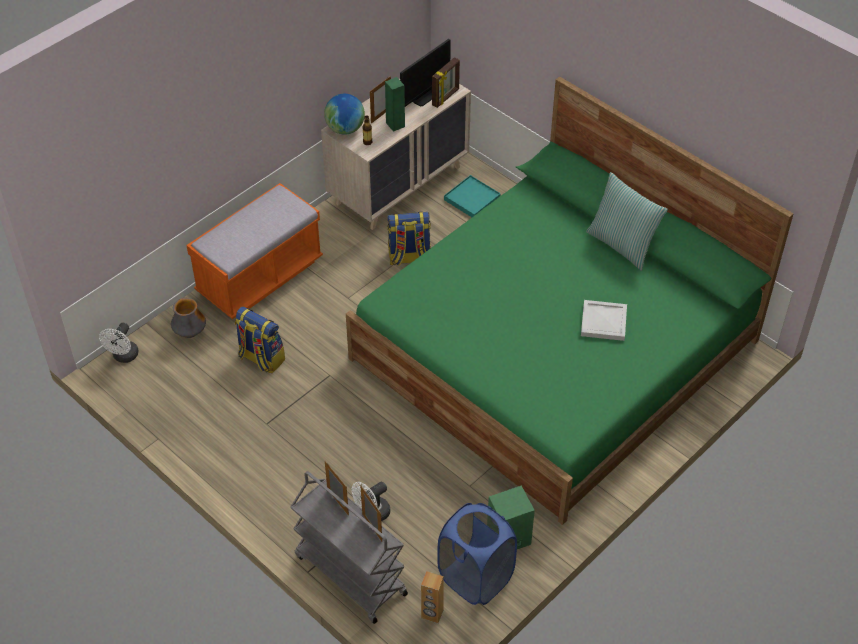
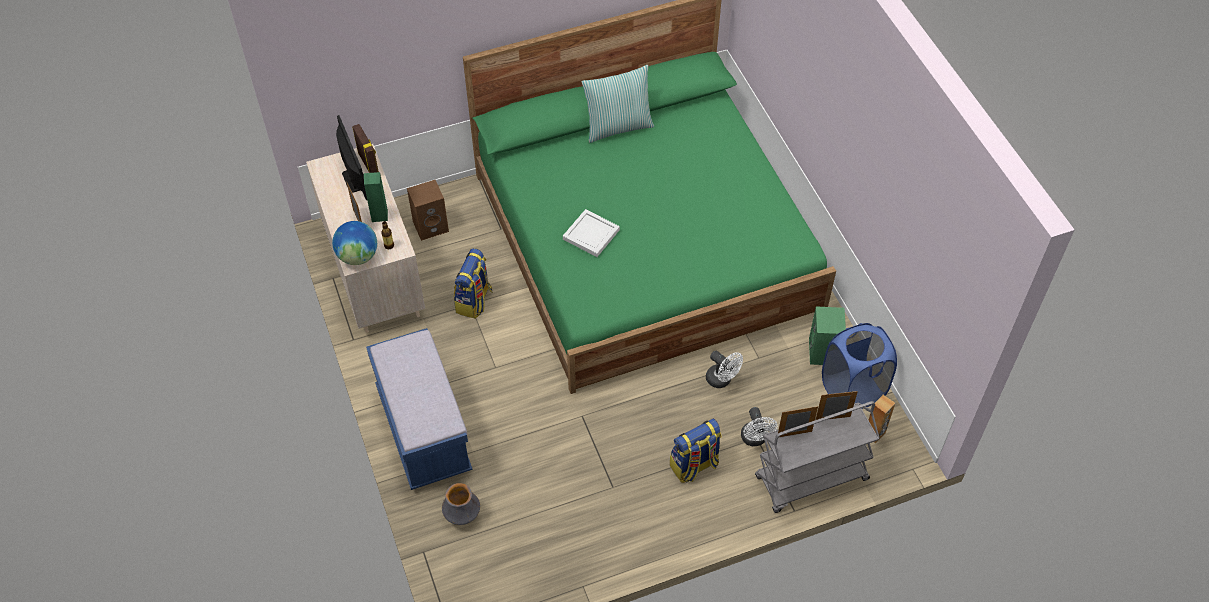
camera: 65 degrees left, 5 degrees up
(124, 357) = (459, 586): white fan -> white fan (722, 380)
(260, 277) = (423, 430): orange bench -> blue bench
(261, 358) = (530, 465): backpack -> backpack (694, 466)
(472, 199) = (431, 226): turquoise tray -> brown speaker
(603, 321) = (696, 174): white tray -> white tray (590, 234)

